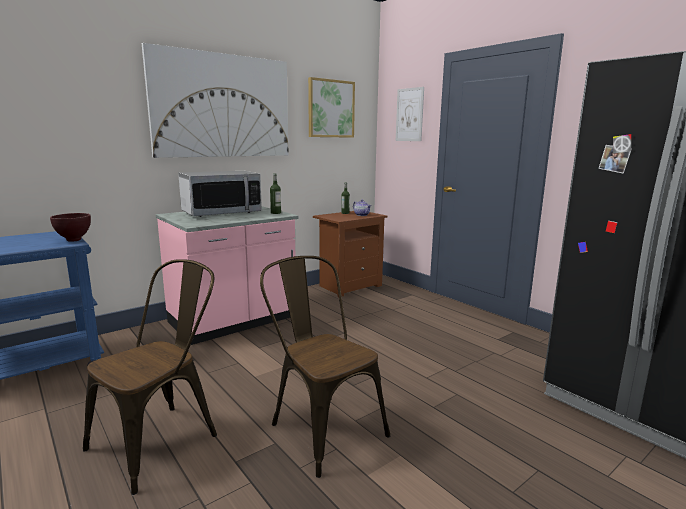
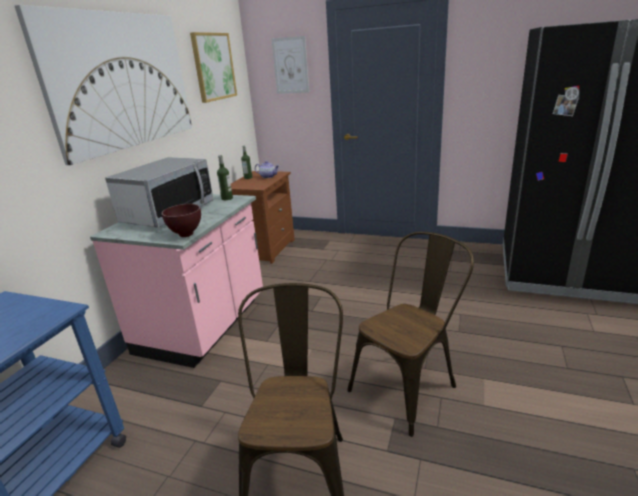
camera: 30 degrees left, 10 degrees up
(74, 240) = (55, 306): brown bowl -> brown bowl (187, 235)
(321, 426) = (409, 385): brown chair -> brown chair turned 120 degrees clockwise

